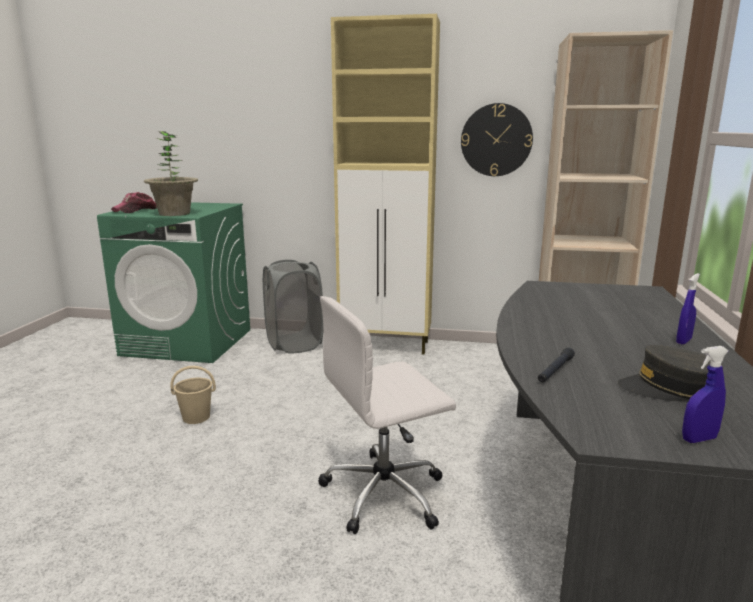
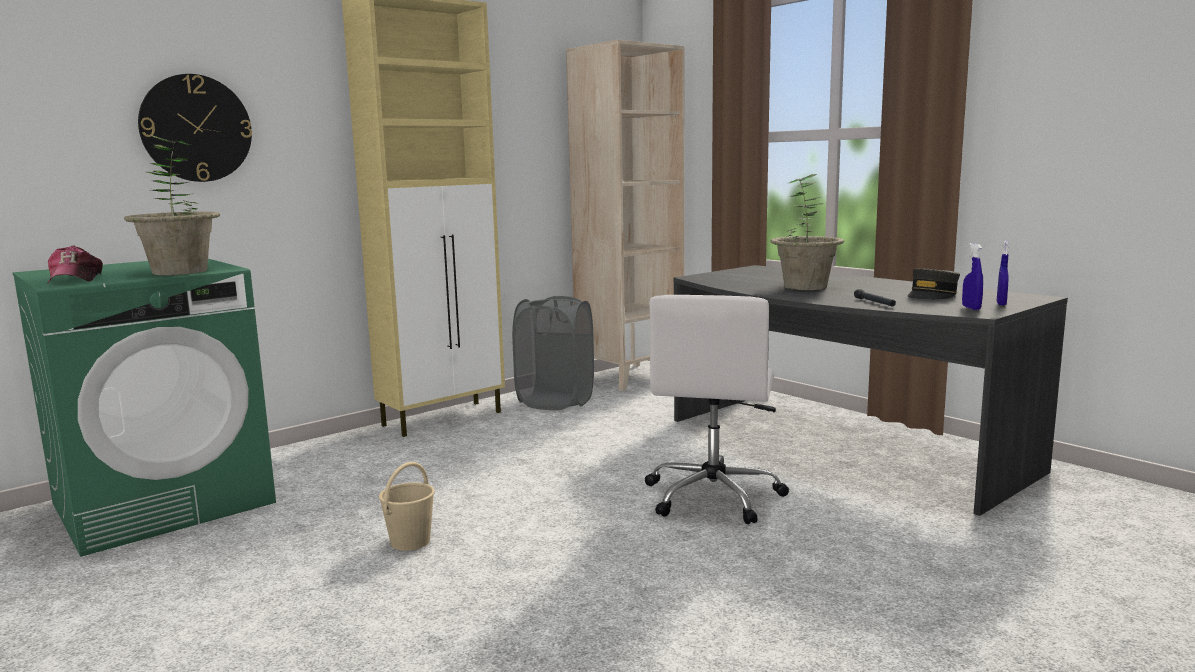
camera: 50 degrees left, 5 degrees down
(294, 344) = (332, 452): grey laundry basket -> grey laundry basket (555, 401)
(496, 140) = (519, 149): wall clock -> wall clock (196, 128)
(583, 326) = (805, 287): none -> potted plant
(683, 341) = (865, 281): blue spray bottle -> blue spray bottle (971, 308)

